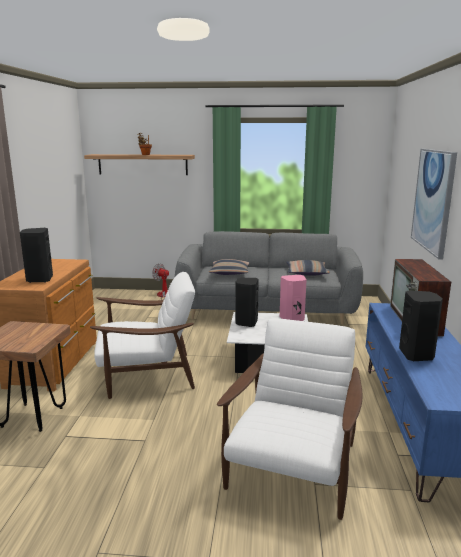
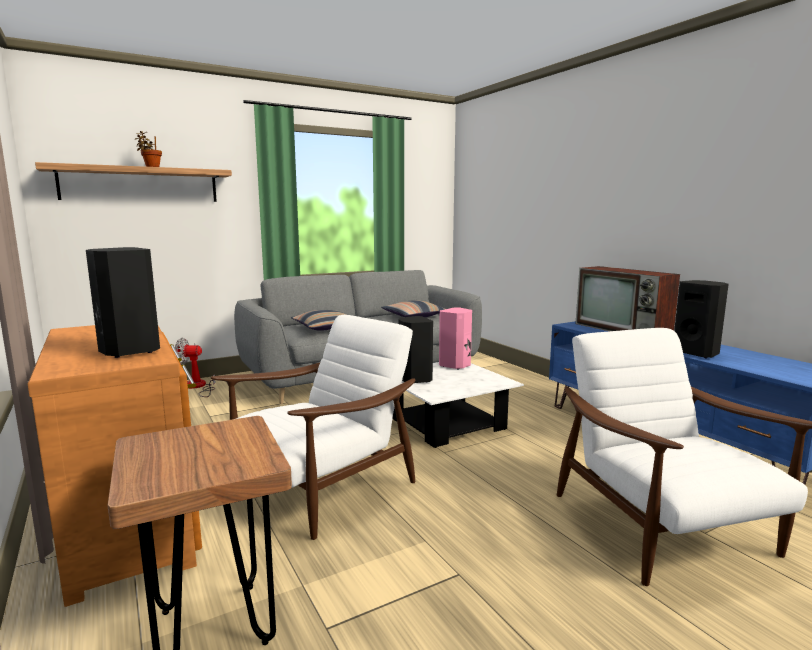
camera: 35 degrees left, 5 degrees down
(433, 200) = (579, 207): picture -> none

